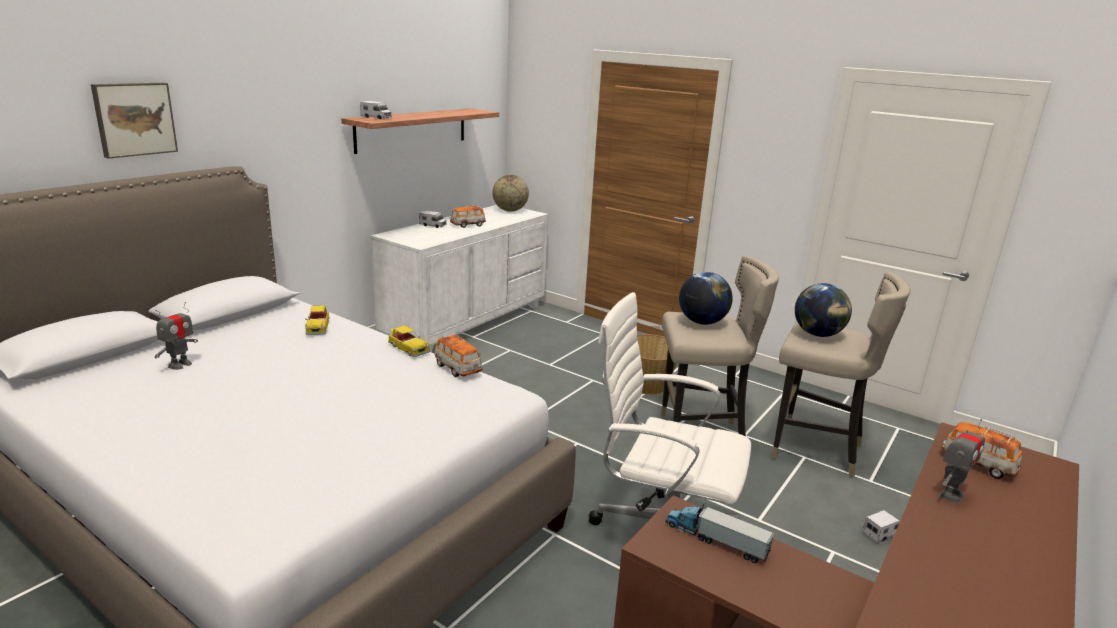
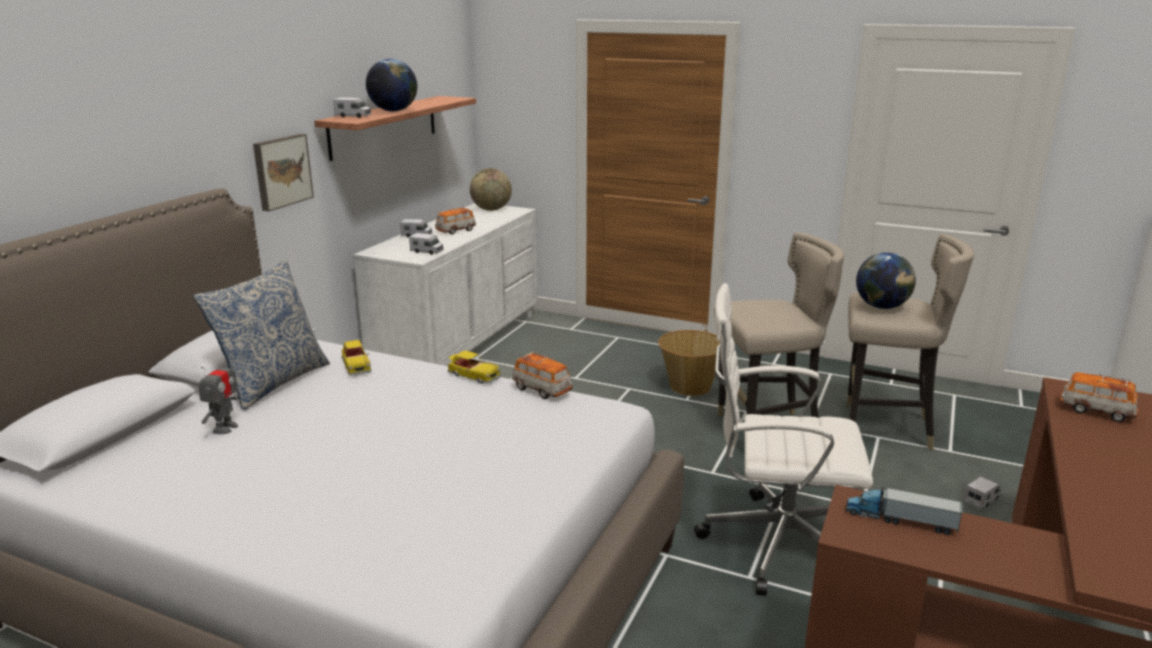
camera: 10 degrees left, 0 degrees up
(134, 119) = (105, 143): picture -> picture (281, 171)
(243, 332) = (273, 382): none -> pillow
(431, 239) = (427, 251): none -> toy truck
(702, 322) = (763, 309): globe -> globe (393, 111)
(950, 494) = (1088, 442): toy robot -> none

